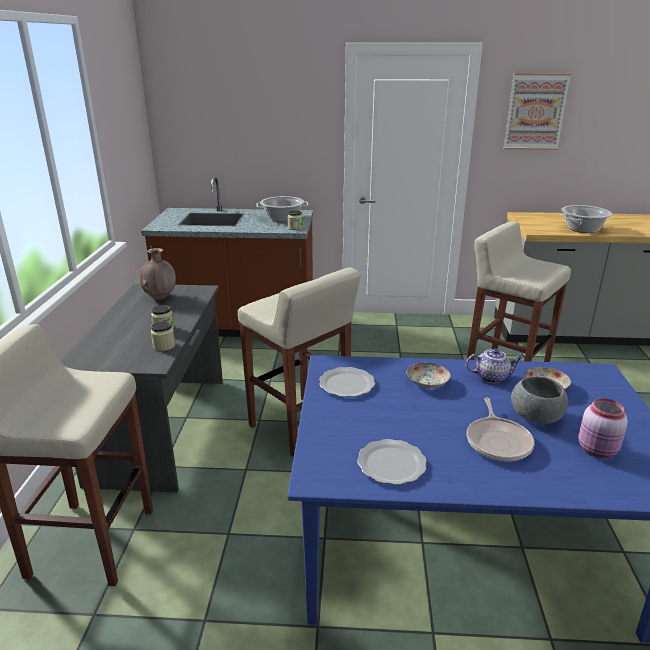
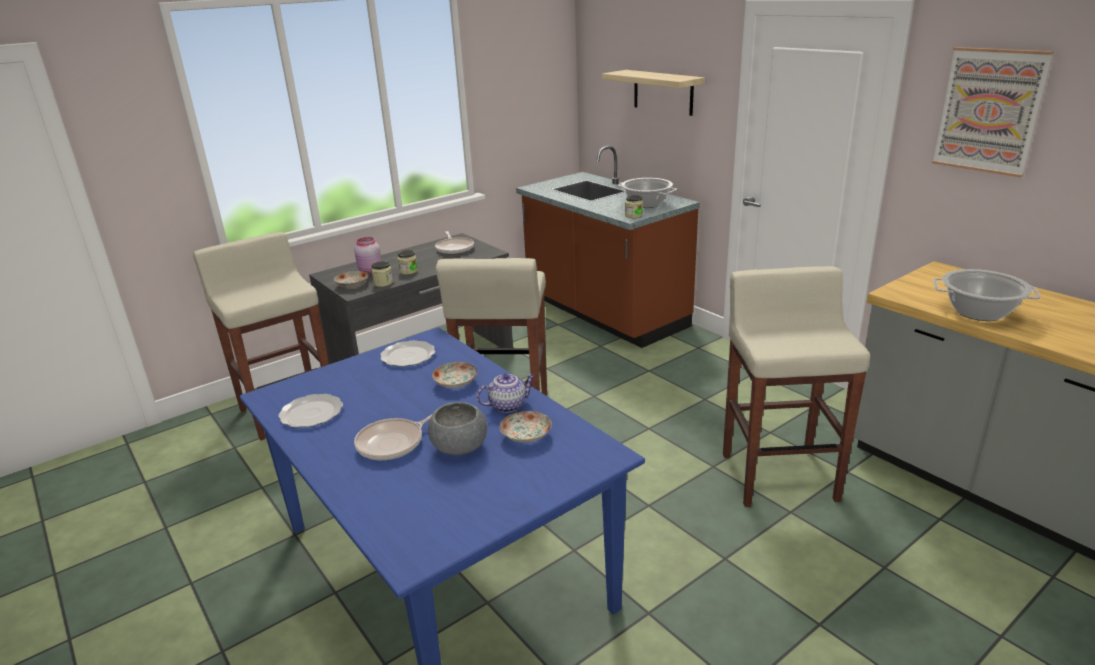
camera: 50 degrees right, 0 degrees up
(133, 359) = (352, 285): none -> plate
(160, 297) = (454, 248): brown vase -> frying pan
(263, 123) = (663, 92): none -> shelf
(492, 377) = (508, 405): teapot -> teapot turned 75 degrees counterclockwise
(598, 450) = (434, 493): pink jar -> pink jar (369, 271)

